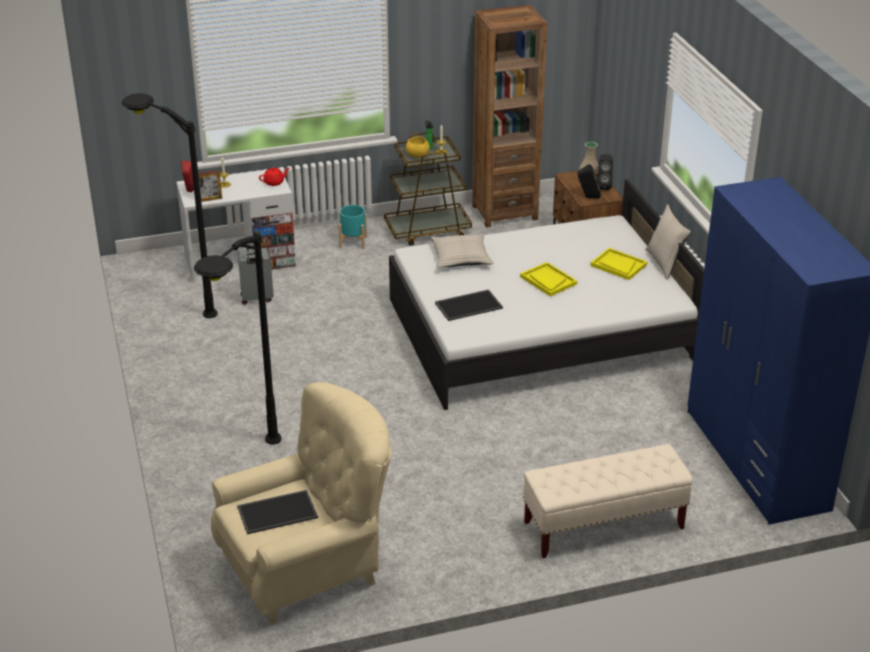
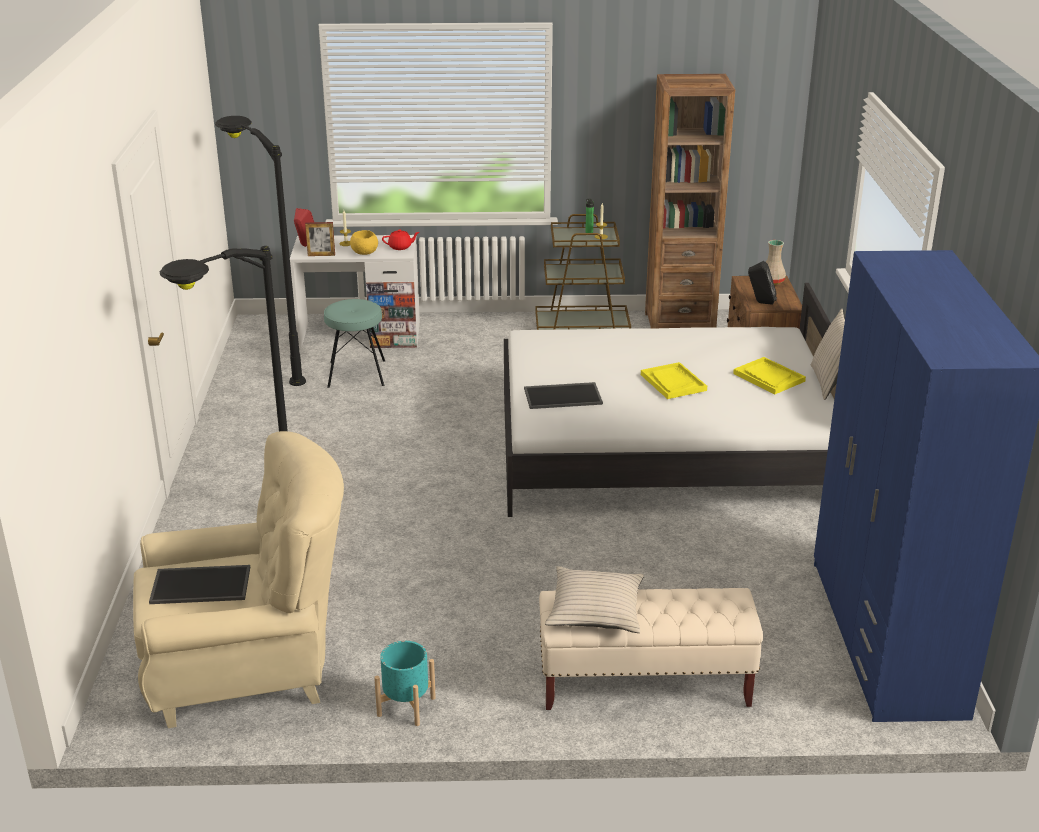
camera: 15 degrees right, 5 degrees down
(257, 298) = (356, 374): grey suitcase -> turquoise stool
(353, 242) = (492, 332): turquoise planter -> turquoise planter (406, 706)
(417, 155) = (571, 237): yellow bowl -> yellow bowl (364, 253)
(461, 257) = (580, 347): beige pillow -> beige pillow (595, 610)
(603, 186) = (785, 294): black speaker -> none

